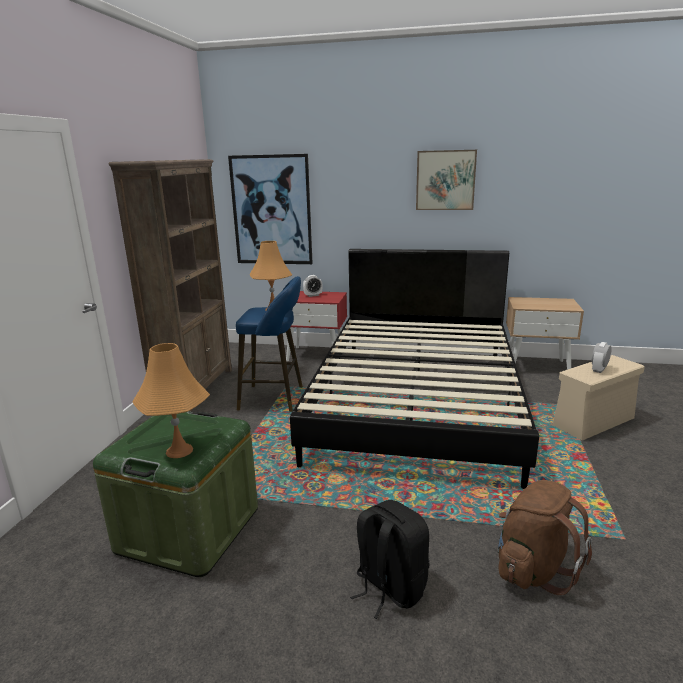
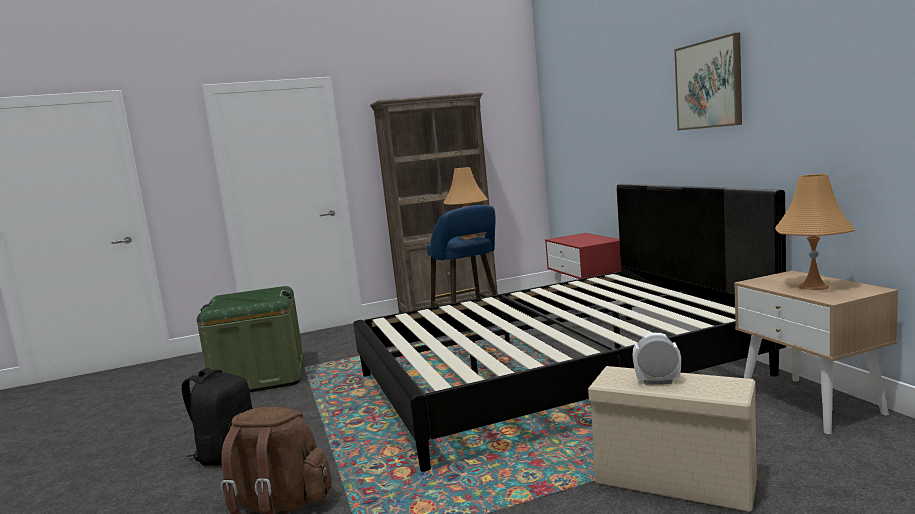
camera: 60 degrees right, 10 degrees down
(179, 450) = (230, 304): orange table lamp -> orange table lamp (813, 286)
(271, 210) = (573, 140): picture -> none
(313, 295) = (584, 238): alarm clock -> none

